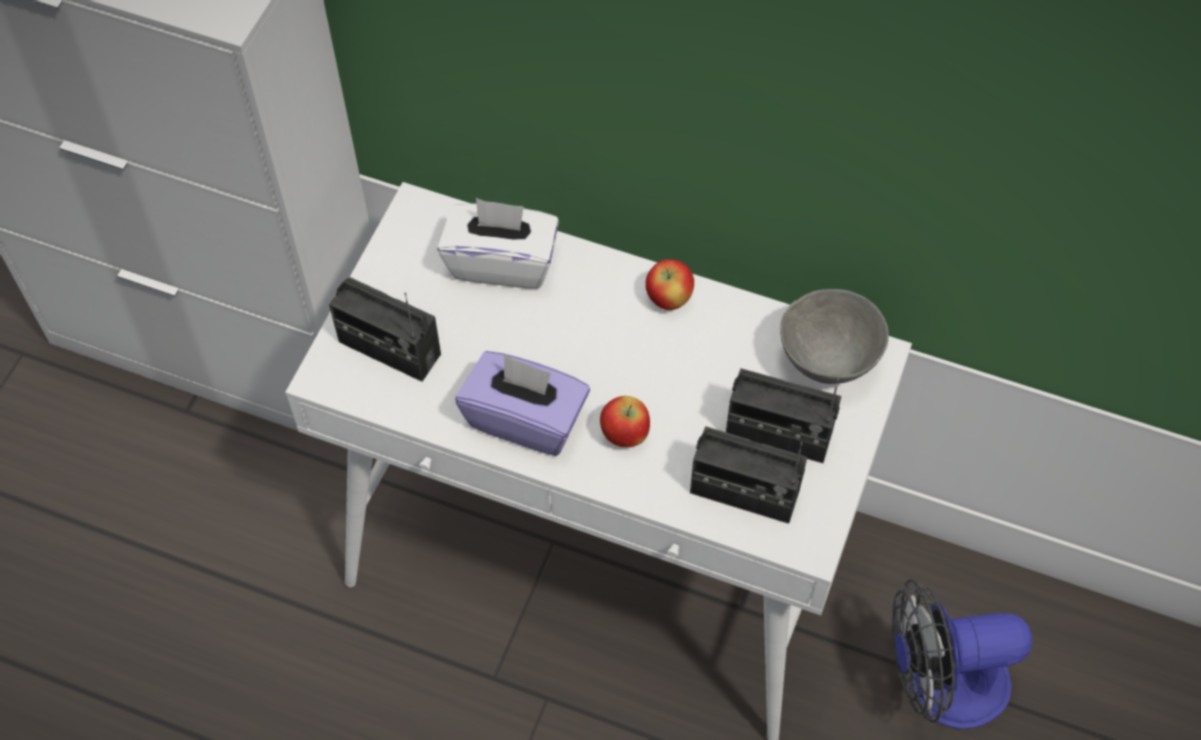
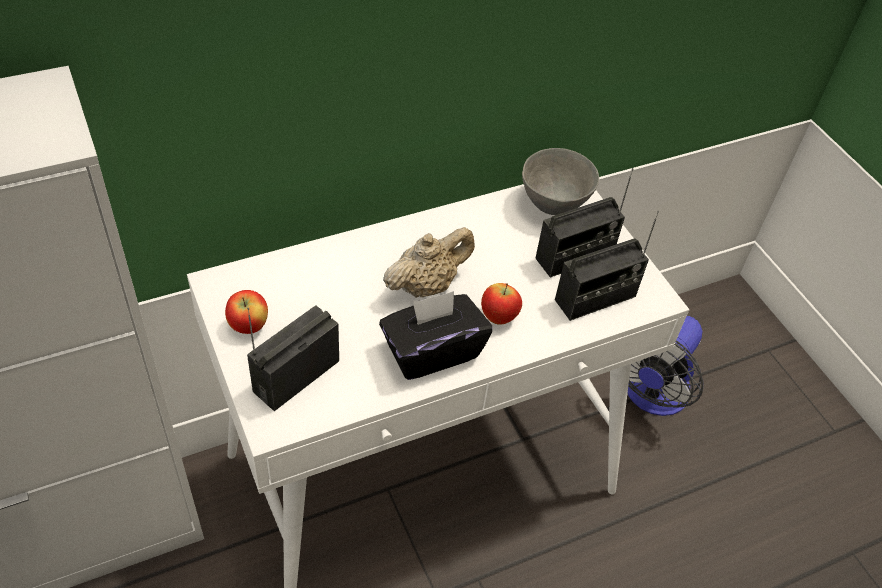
camera: 50 degrees left, 10 degrees down
(389, 348) = (296, 375): radio -> radio turned 150 degrees clockwise
(501, 262) = (310, 276): white tissue box -> none
(525, 419) = (432, 351): purple tissue box -> black tissue box
(595, 351) = (426, 285): none -> beige teapot
(669, 299) = (434, 230): apple -> apple (249, 326)

